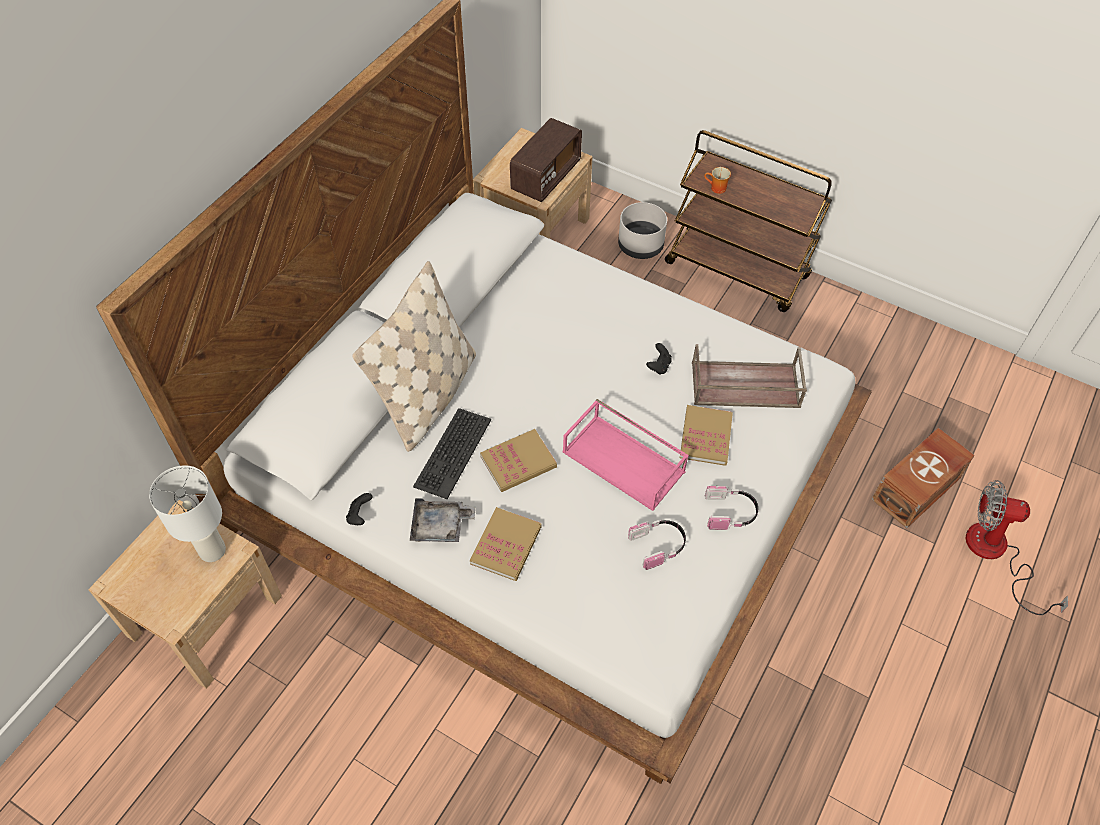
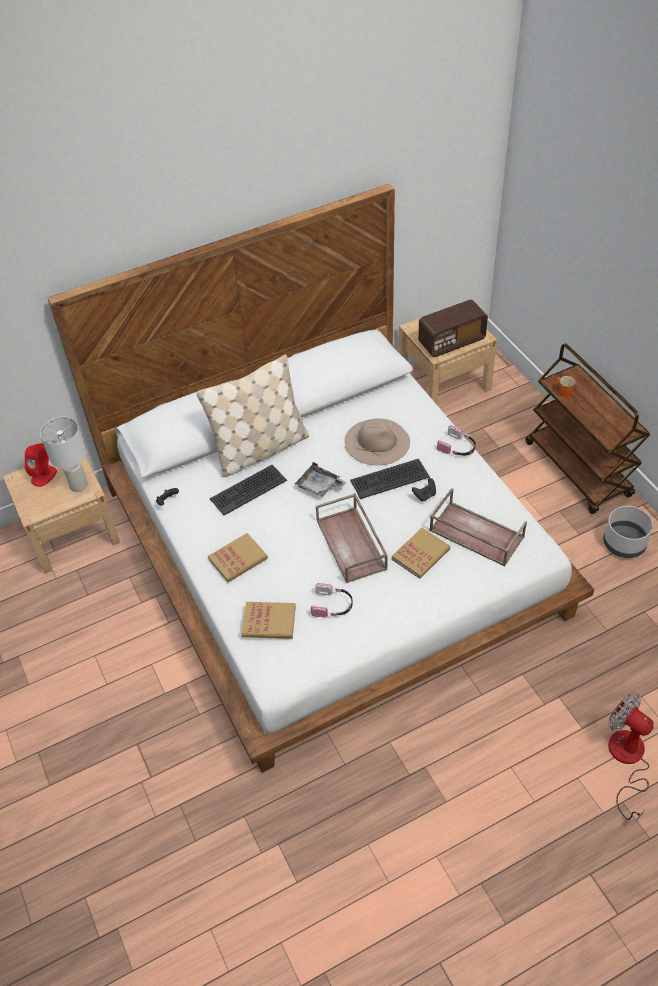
camera: 35 degrees right, 5 degrees down
(151, 560) = (44, 475): none -> red speaker
(440, 526) = (208, 529): grey tray -> grey tray (319, 486)
(518, 462) = (284, 513): book -> book (269, 622)
(559, 326) = (377, 441): none -> beige hat
(607, 364) = (389, 478): none -> keyboard
(625, 462) = (352, 545): pink tray -> brown tray
(641, 245) = (516, 423): grey planter -> grey planter (624, 544)
(730, 512) = (398, 609): headphones -> headphones (458, 447)
(918, 489) = (600, 684): brown storage box -> none

